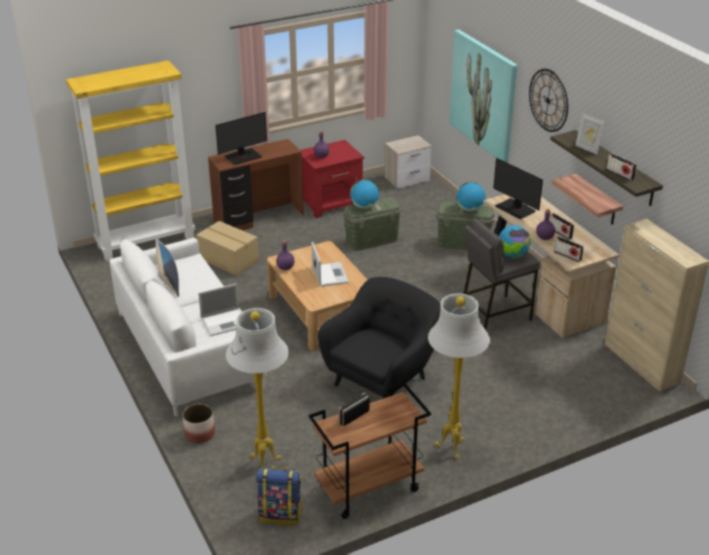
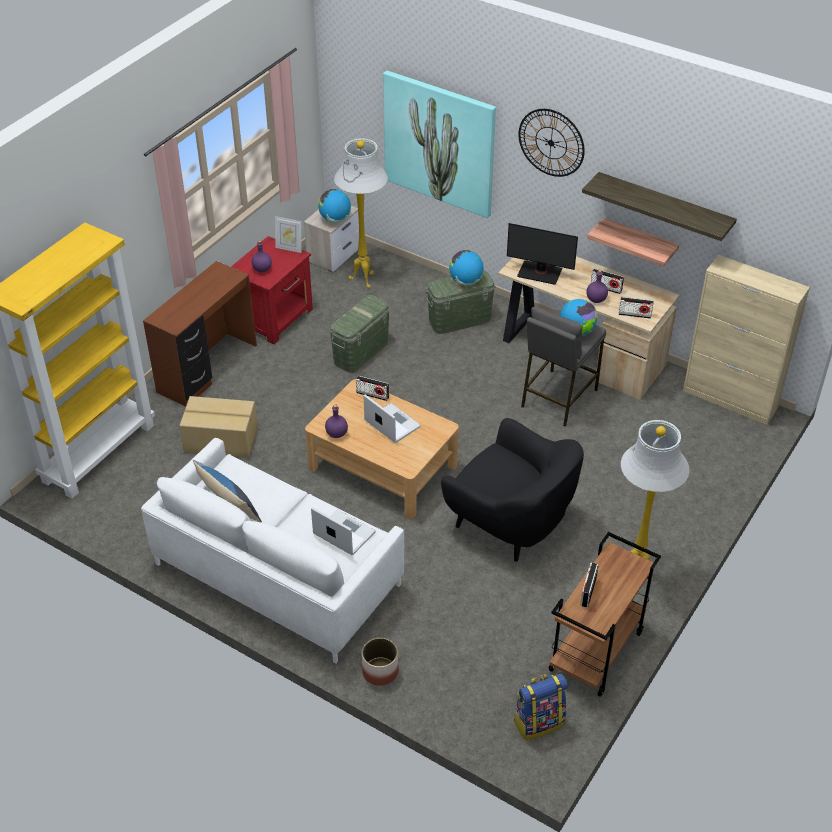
camera: 30 degrees left, 10 degrees up
(225, 322) = (343, 533): laptop -> laptop turned 90 degrees counterclockwise
(242, 156) = (186, 306): monitor -> none
(265, 464) = (476, 674): white floor lamp -> white floor lamp (364, 281)
(364, 206) = (352, 318): globe -> globe (335, 219)
(382, 380) = (510, 523): black armchair -> black armchair turned 120 degrees clockwise
(587, 149) = (631, 194): picture frame -> picture frame (289, 248)
(619, 174) = (688, 218): radio -> radio (372, 395)

